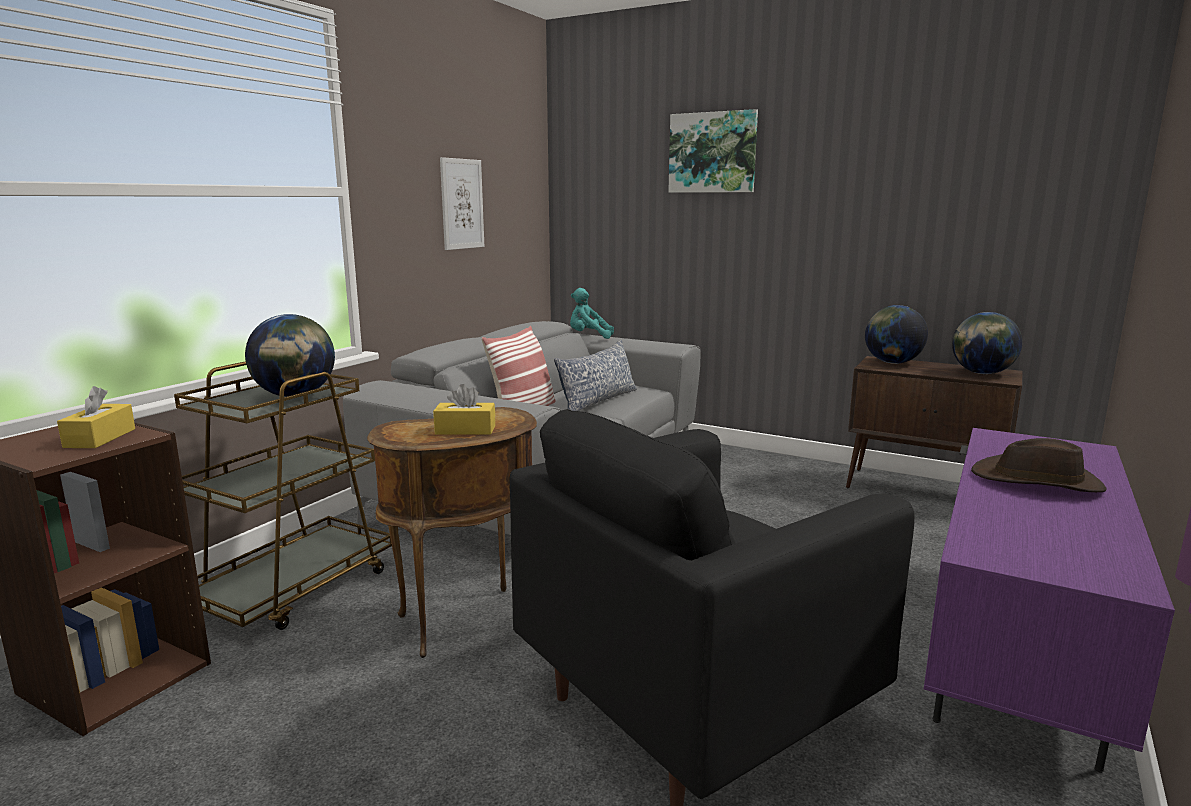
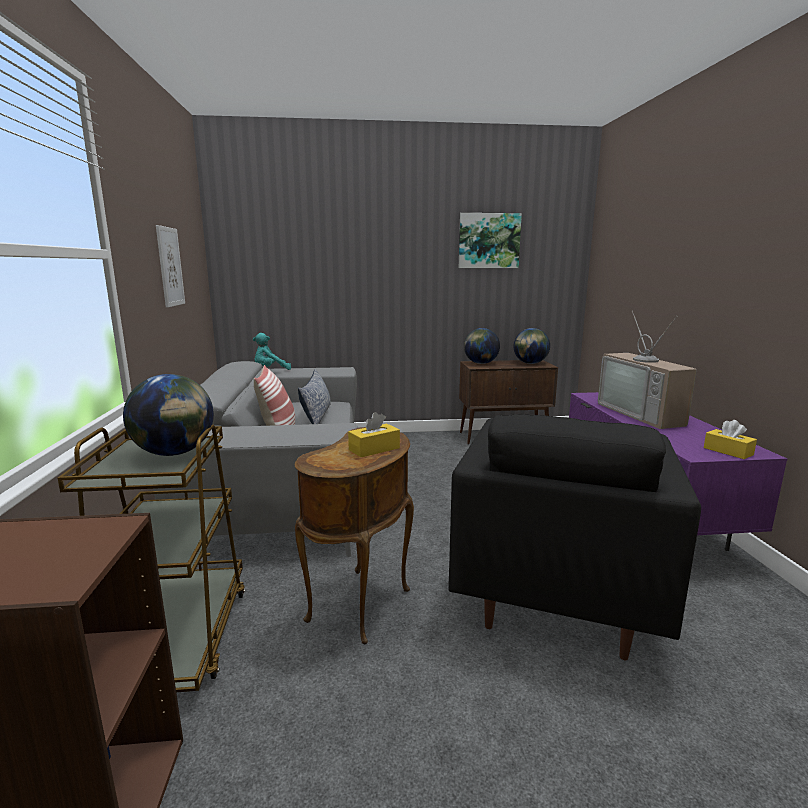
camera: 35 degrees left, 0 degrees up
(100, 438) = (71, 542): yellow tissue box -> yellow tissue box (728, 451)
(712, 153) = (347, 230): picture -> picture (489, 241)
(1037, 481) = (645, 414): brown hat -> television

